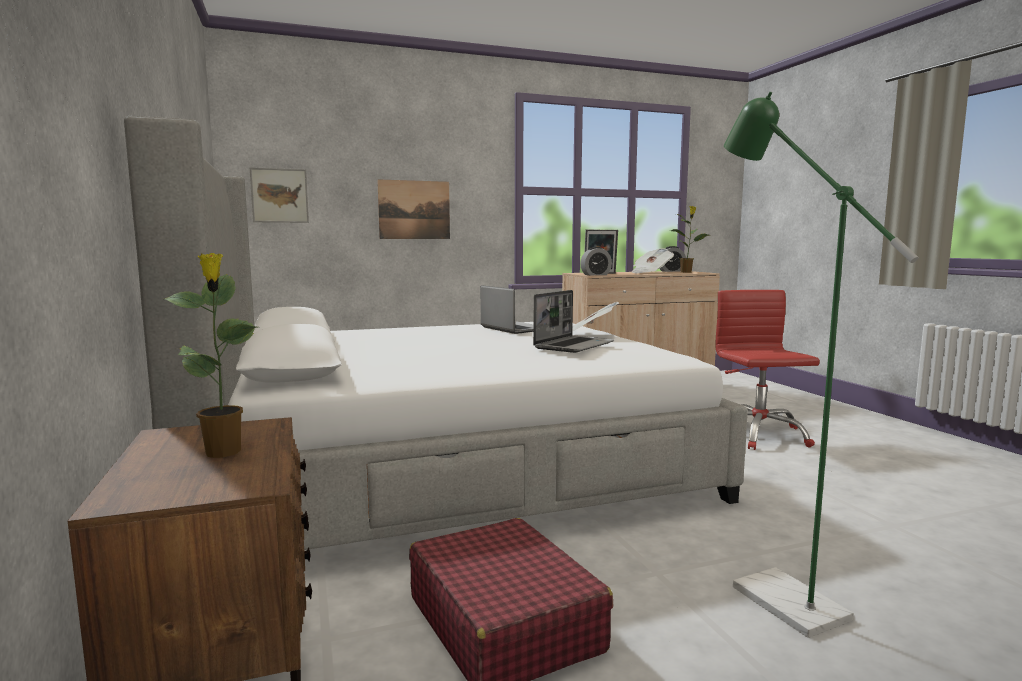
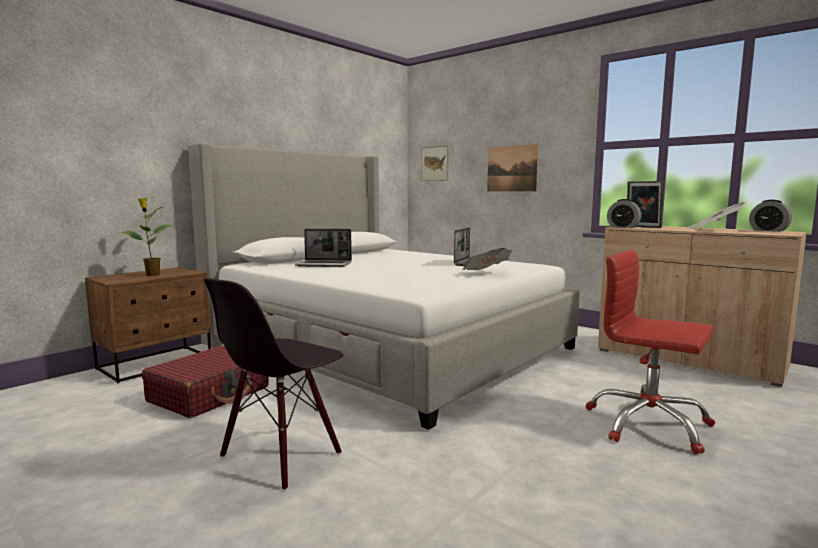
camera: 60 degrees right, 0 degrees up
(573, 345) = (414, 274): laptop -> laptop (325, 265)
(686, 272) = (768, 232): potted plant -> none
(758, 434) = (648, 424): red office chair -> red office chair turned 105 degrees counterclockwise
(773, 593) = (281, 456): green floor lamp -> black chair

